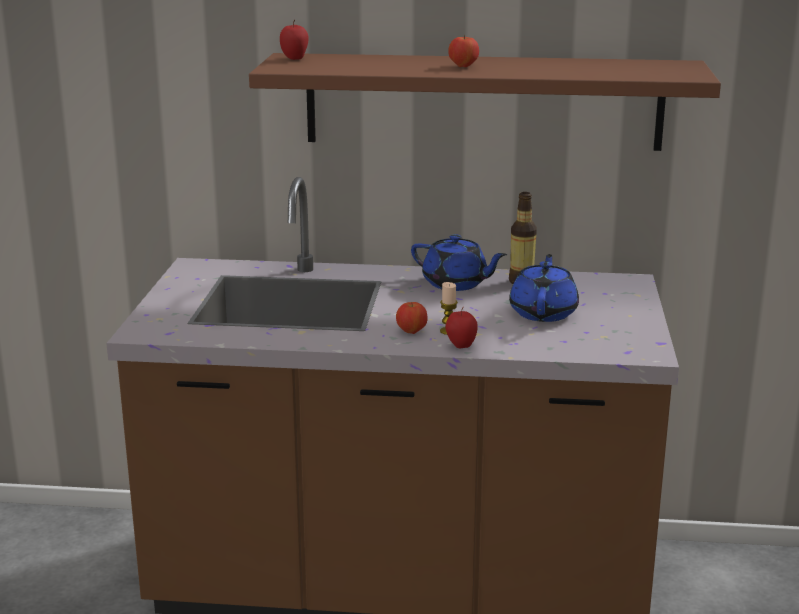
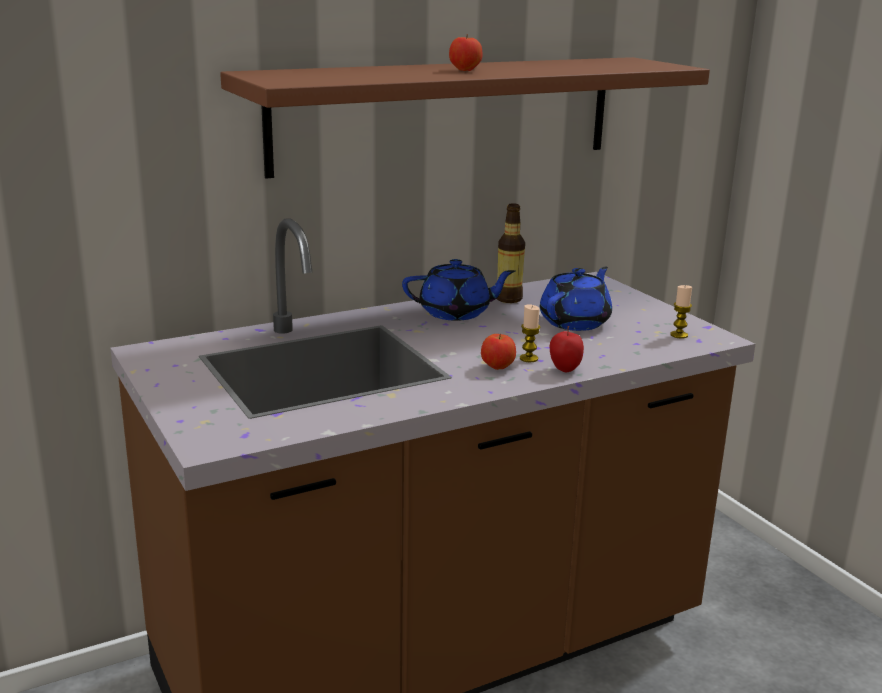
camera: 35 degrees left, 0 degrees up
(294, 58) = (268, 74): apple -> none
(543, 312) = (575, 322): blue teapot -> blue teapot turned 60 degrees clockwise
(617, 343) = (679, 335): none -> candle

